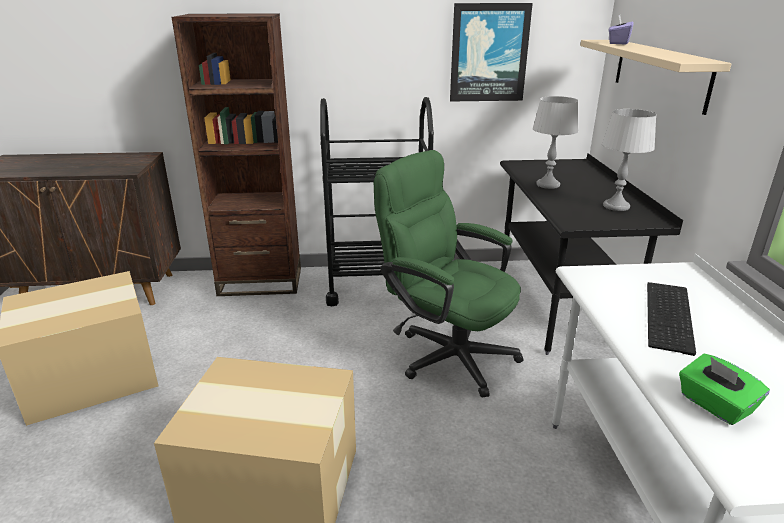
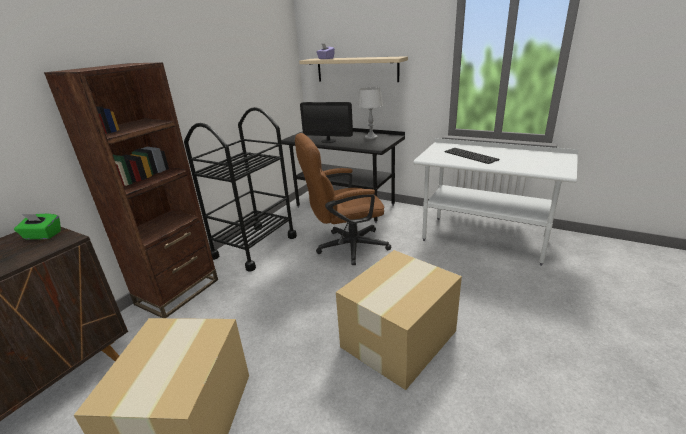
camera: 55 degrees left, 0 degrees up
(446, 352) = (345, 247): green office chair -> brown office chair
(489, 53) = (256, 75): picture -> none
(548, 185) = (328, 141): grey table lamp -> monitor
(714, 405) = (528, 166): green tissue box -> green tissue box (42, 235)

